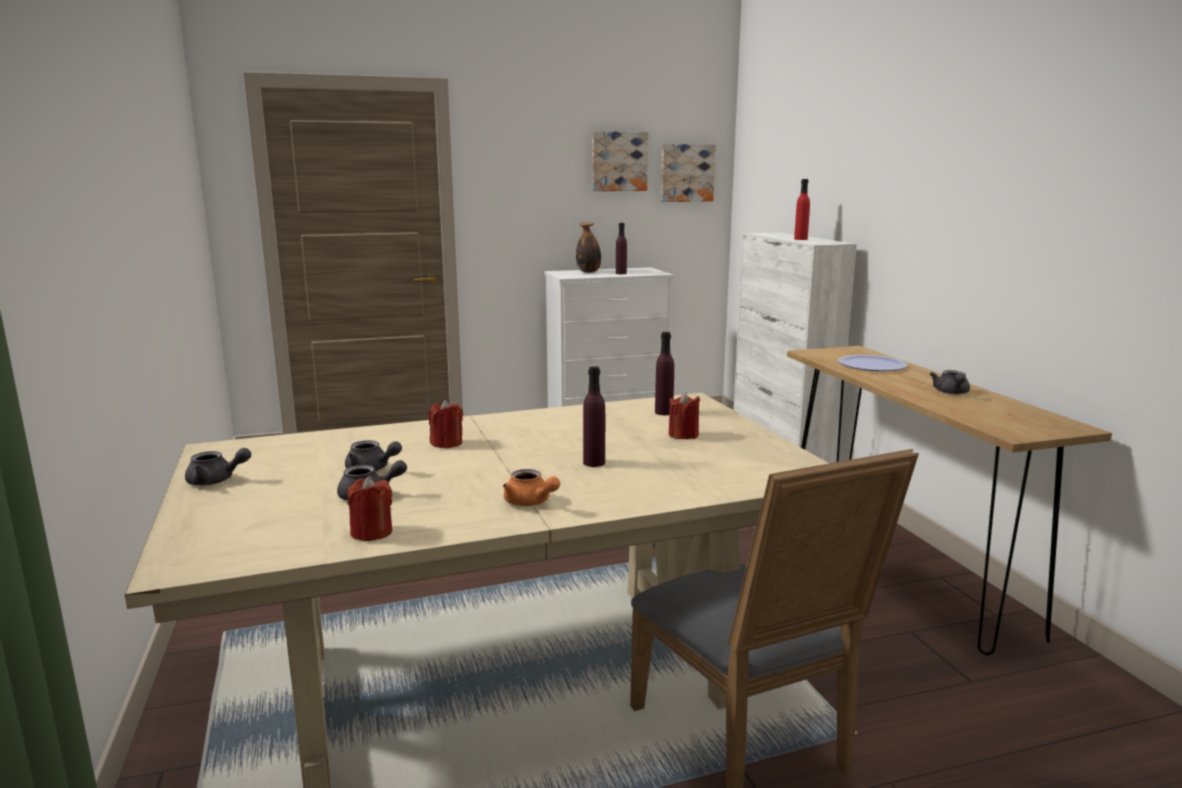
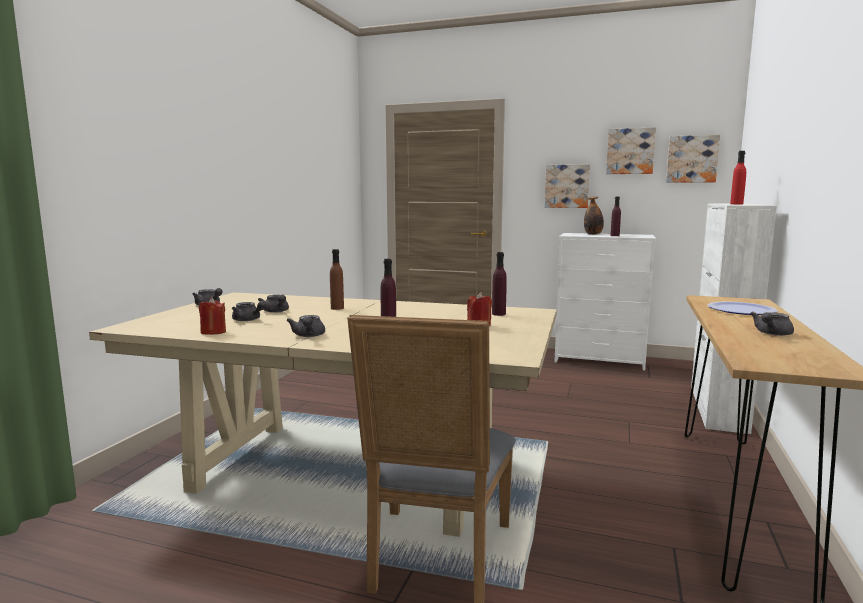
camera: 35 degrees right, 5 degrees down
(447, 443) = (337, 308): red candle -> brown bottle
(530, 503) = (308, 336): orange teapot -> grey teapot
(543, 207) = (567, 186): none -> picture

